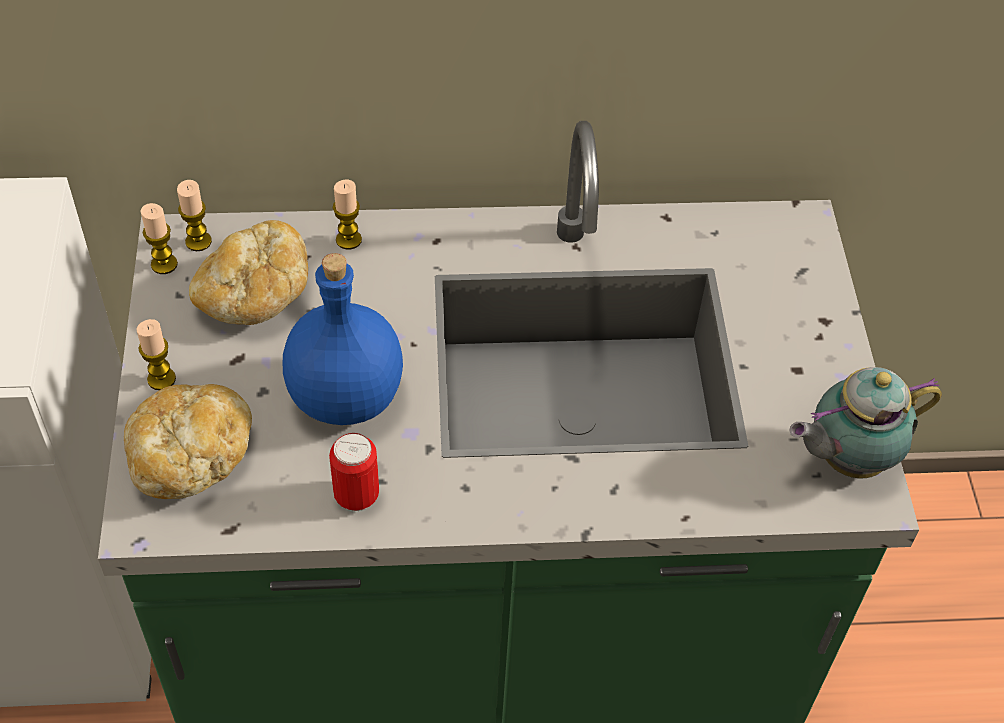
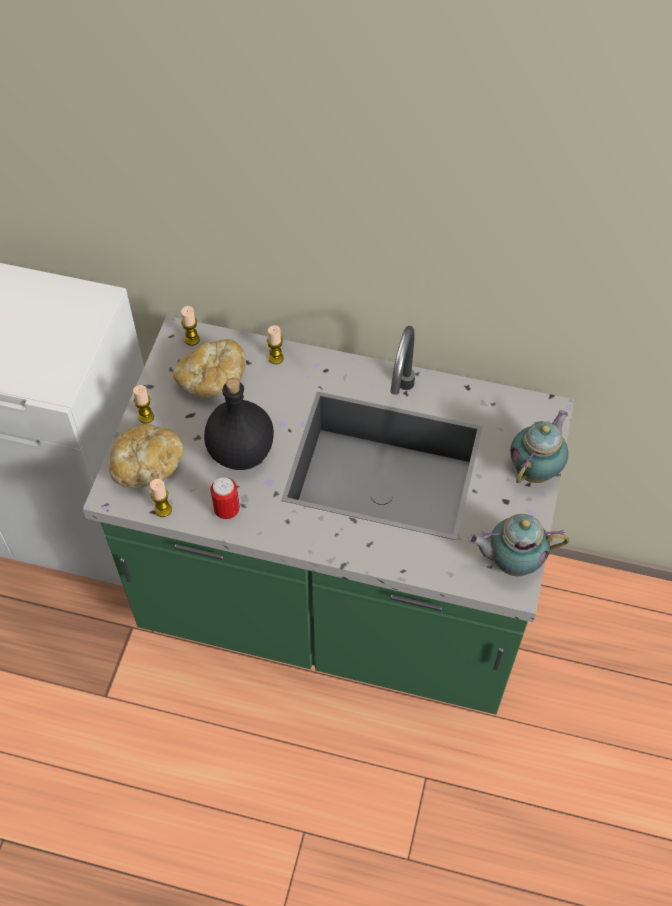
camera: 20 degrees right, 5 degrees up
(164, 264) = (169, 349): candle -> candle (163, 510)
(348, 397) = (242, 453): blue bottle -> black bottle
(821, 312) = (536, 469): none -> teapot

